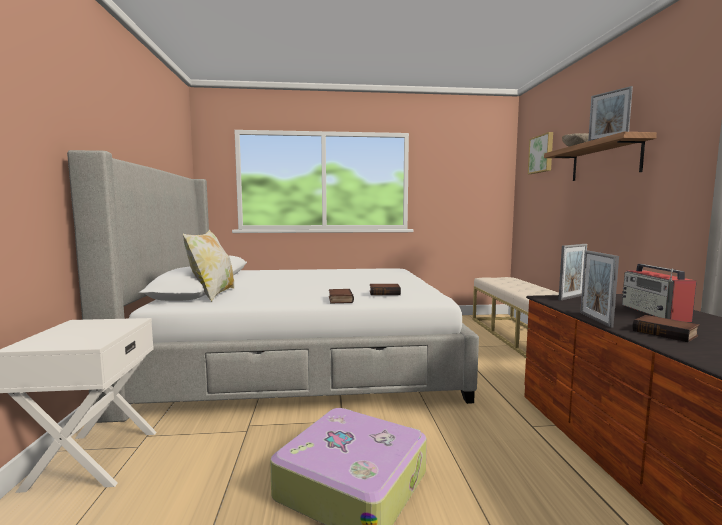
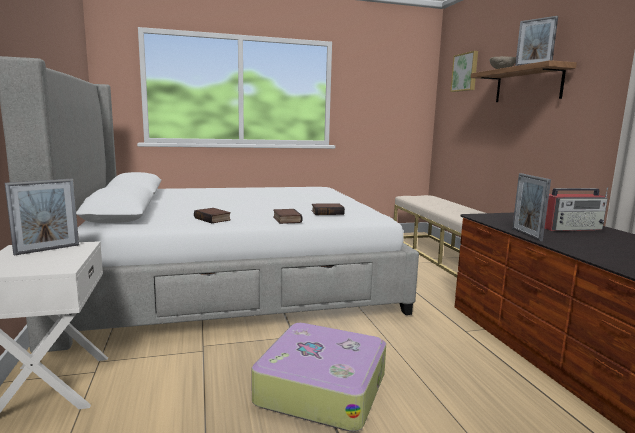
camera: 10 degrees left, 5 degrees up
(212, 295) = (147, 216): pillow -> none
(571, 297) = (500, 215): picture frame -> picture frame (47, 249)
(655, 313) = (571, 228): radio -> radio turned 90 degrees counterclockwise
(666, 333) = (584, 245): book -> book (213, 219)

